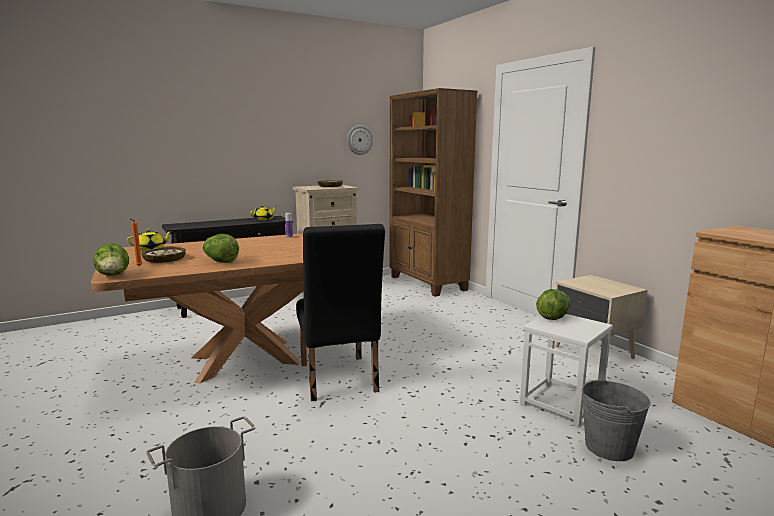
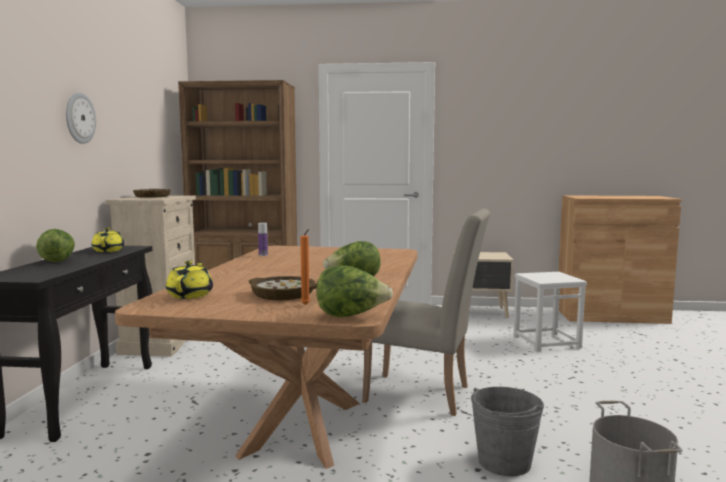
camera: 55 degrees left, 5 degrees down
(338, 381) = (425, 395): black chair -> beige chair
(359, 140) = (152, 135): wall clock -> wall clock (79, 118)
(553, 317) = (530, 275): lettuce -> lettuce (57, 260)
(609, 447) = (611, 350): grey bucket -> grey bucket (504, 462)

